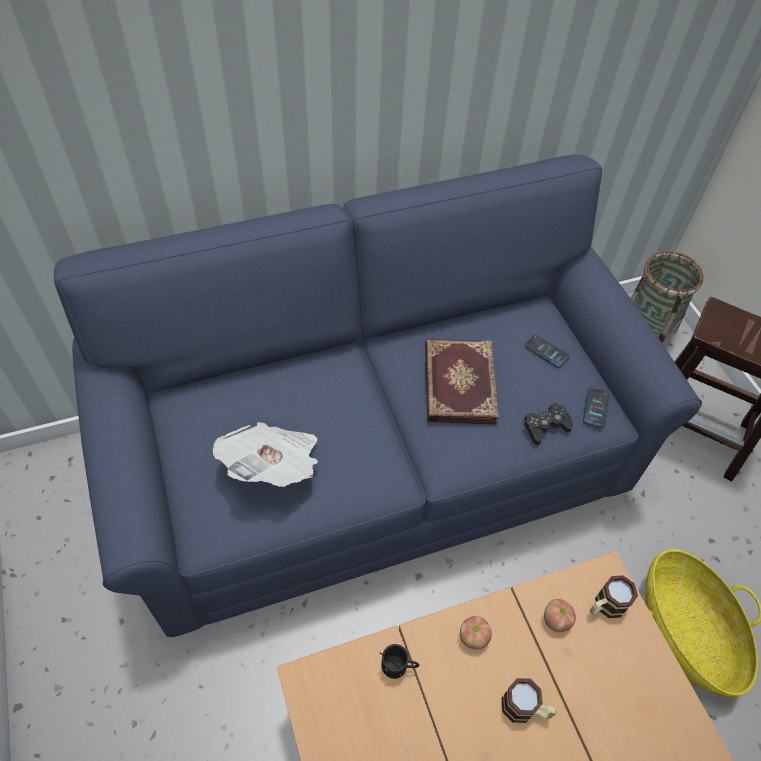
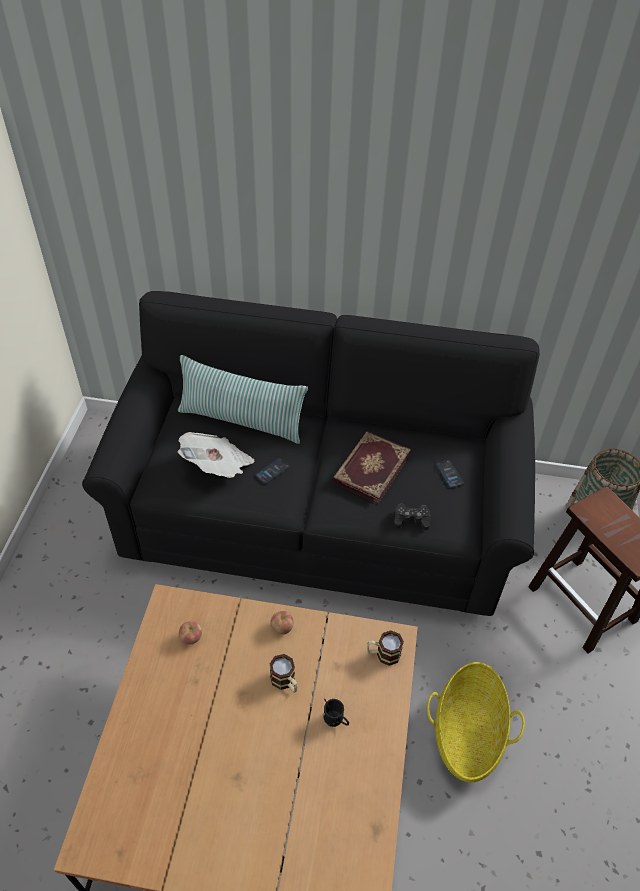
camera: 30 degrees right, 5 degrees down
(263, 390) = (241, 420): none -> pillow
(376, 462) = (318, 517): blue sofa -> black sofa
(398, 667) = (224, 620): black mug -> black mug (335, 720)
(556, 620) = (343, 645): apple -> apple (191, 637)
(595, 408) = (457, 524): phone -> phone (272, 471)

